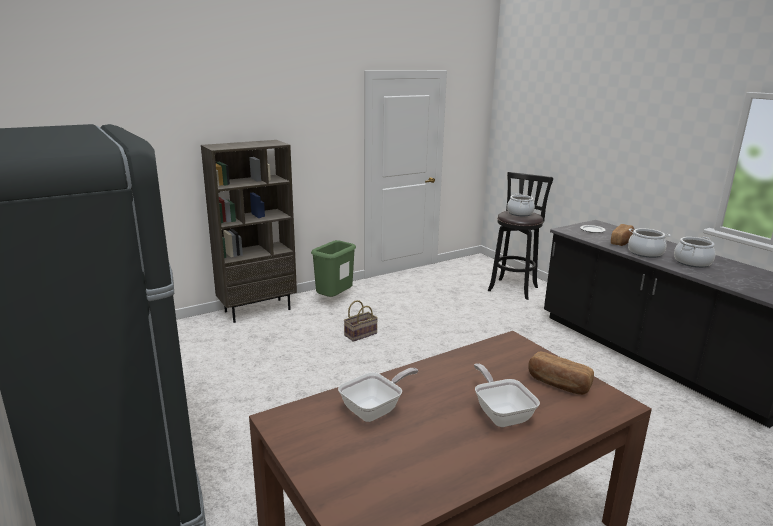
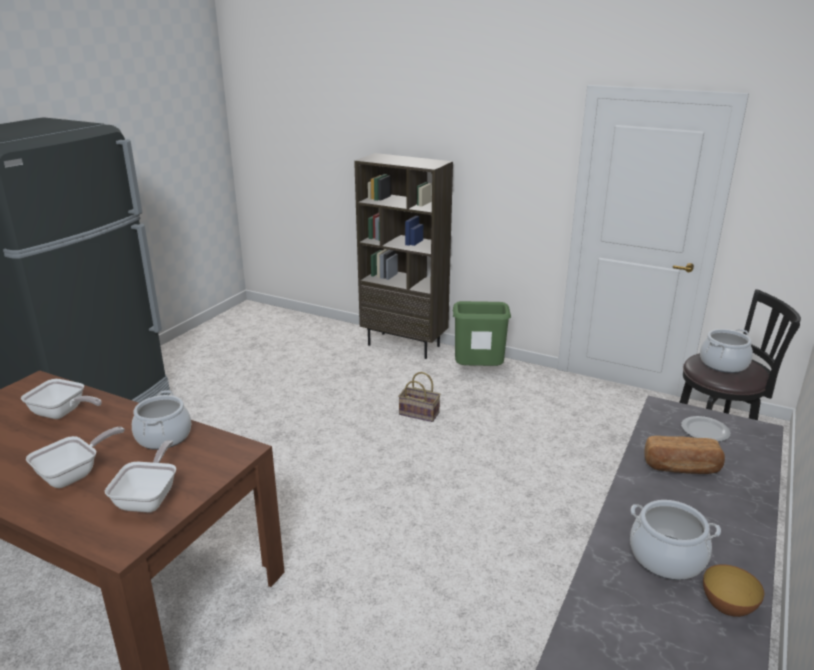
camera: 60 degrees right, 5 degrees up
(558, 384) = (150, 498): bread -> frying pan
(645, 253) = (649, 498): cooking pot -> cooking pot (164, 437)
(727, 263) = (727, 608): none -> bowl

